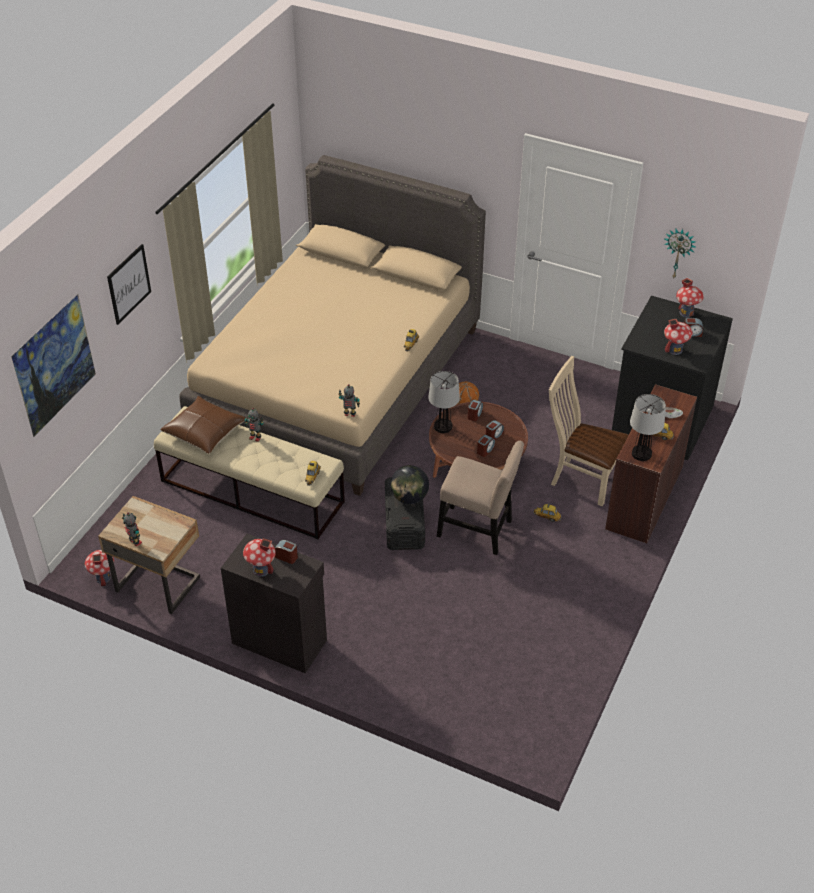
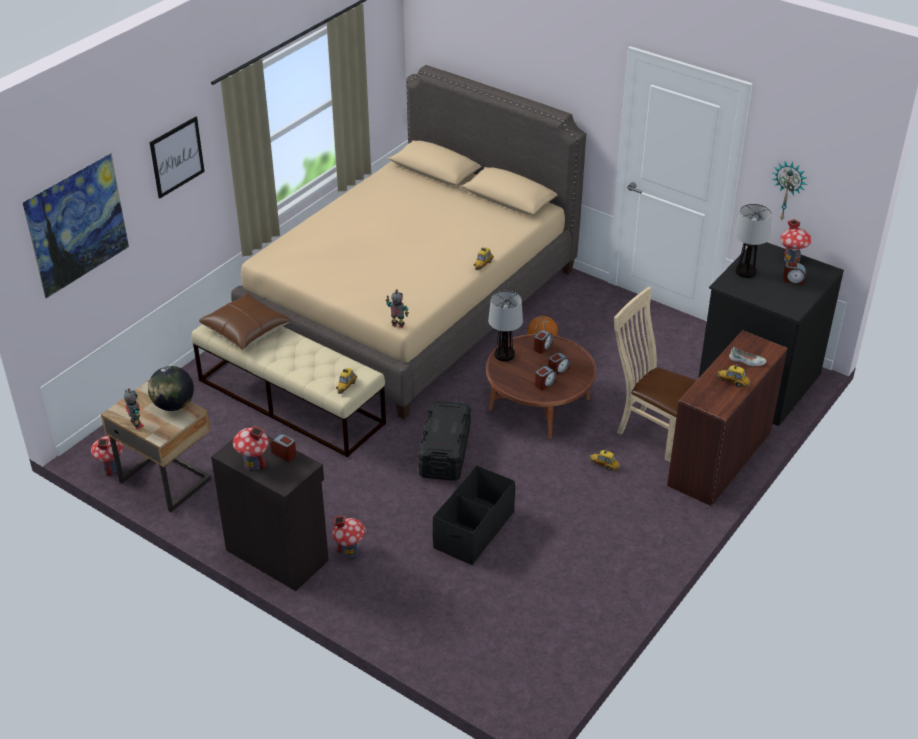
camera: 10 degrees right, 5 degrees down
(255, 437) = (297, 341): toy robot -> none
(409, 498) = (451, 423): globe -> globe (173, 405)
(447, 594) = (473, 530): none -> black storage box
(478, 530) = (524, 469): beige chair -> none
(641, 453) = (708, 398): table lamp -> table lamp (745, 271)
(674, 350) = (769, 294): toy house -> toy house (350, 550)

